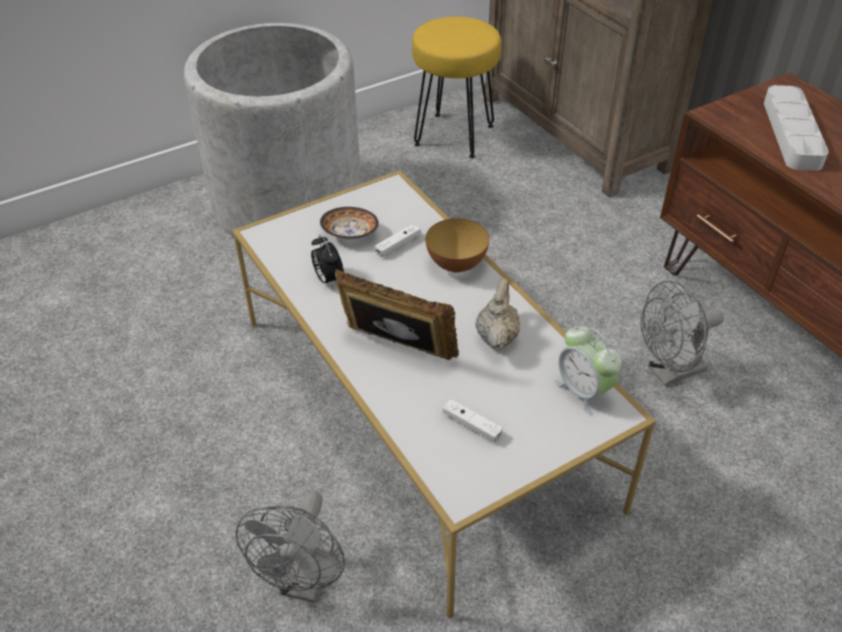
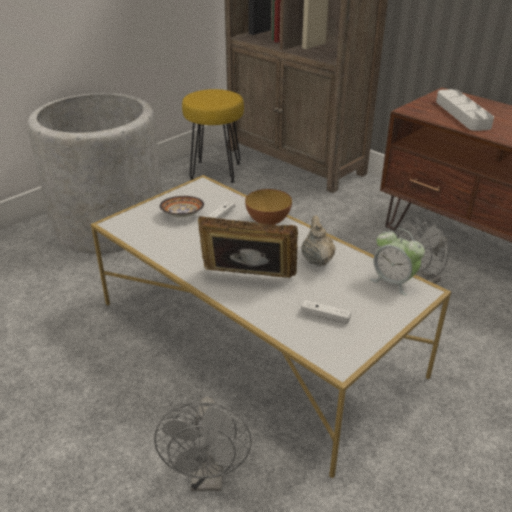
camera: 15 degrees left, 10 degrees down
(328, 279) = (177, 243): alarm clock -> none

